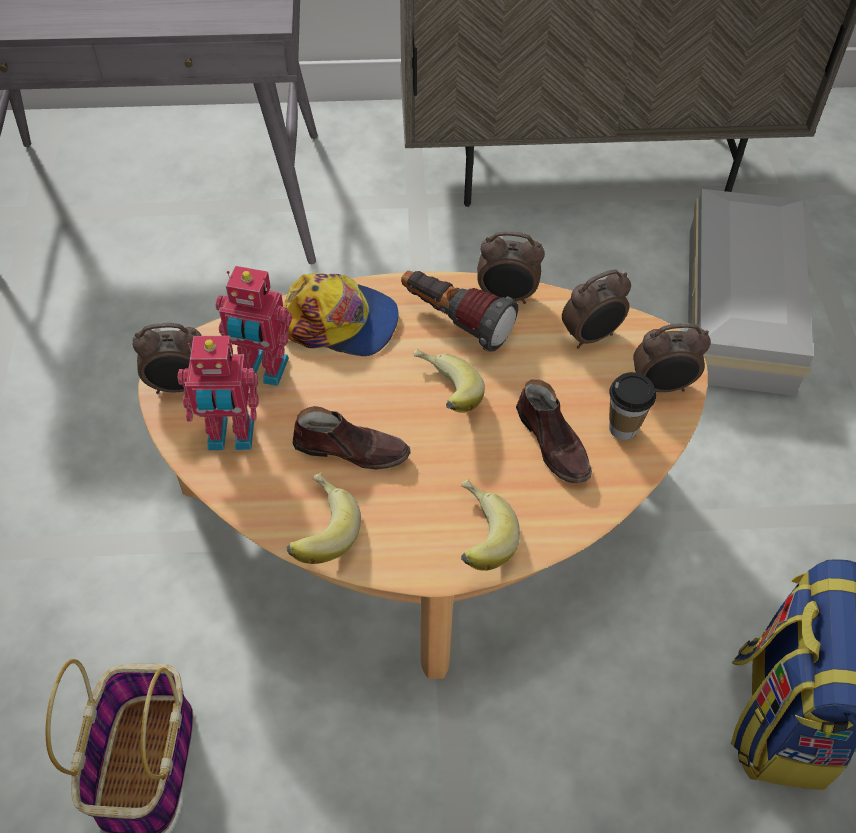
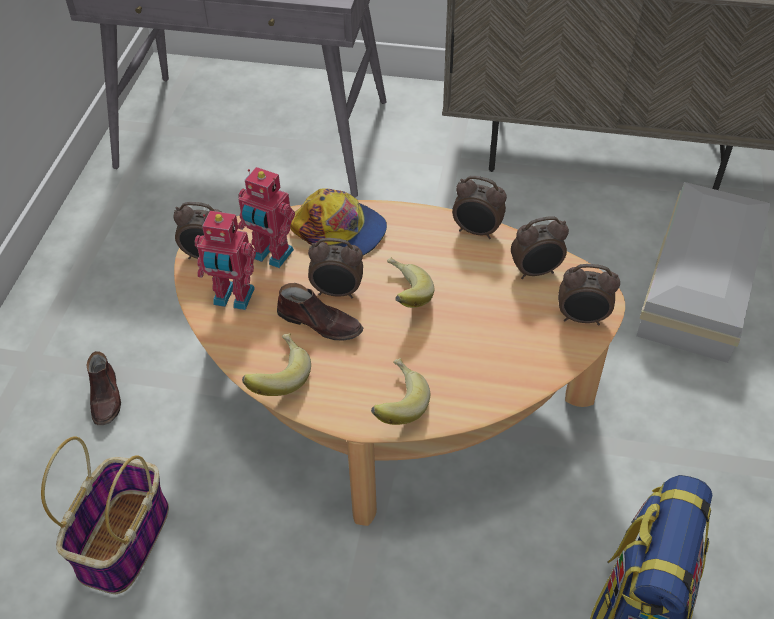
camera: 15 degrees right, 5 degrees down
(360, 405) = (337, 292): none -> alarm clock
(454, 321) = (429, 243): flashlight -> none
(553, 443) = (479, 346): brown shoe -> brown shoe (106, 397)
(623, 428) = (539, 344): cup -> none

